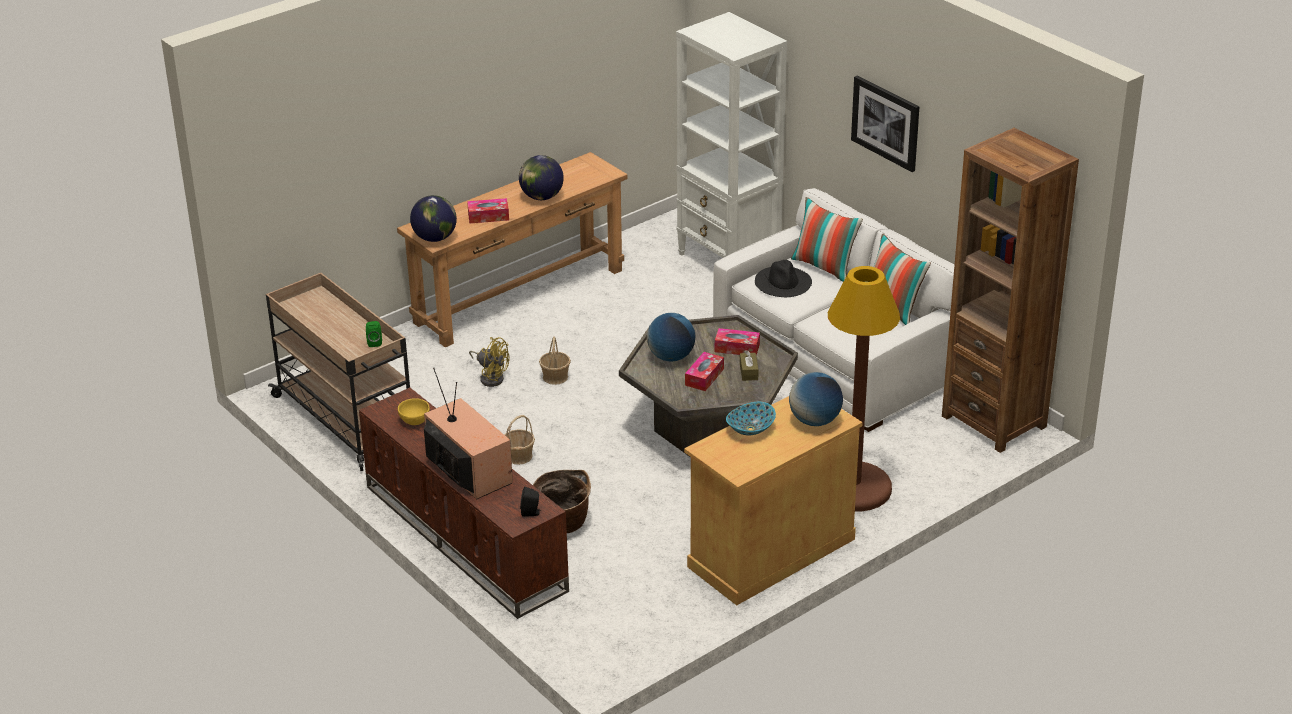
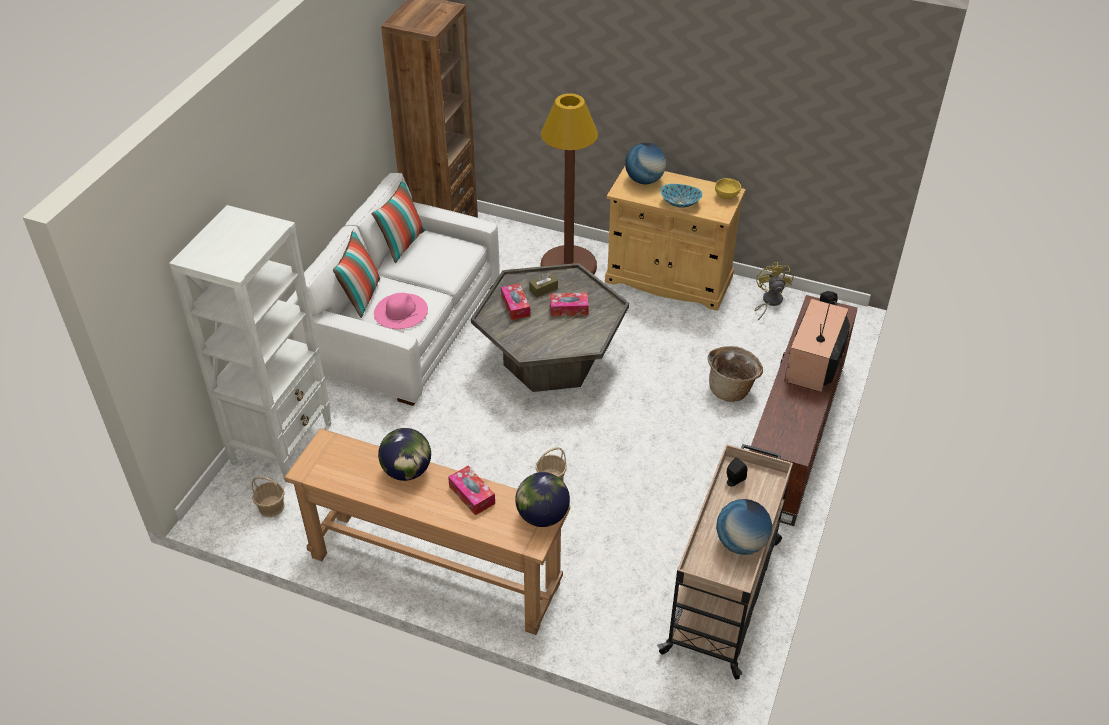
camera: 120 degrees left, 10 degrees up
(374, 342) = (733, 481): green speaker -> black speaker
(414, 421) = (789, 422): yellow bowl -> yellow bowl (727, 196)
(491, 377) = (582, 523): yellow fan -> yellow fan (769, 302)
(518, 456) = (675, 450): basket -> basket (271, 507)
(671, 357) = (555, 336): globe -> globe (741, 543)
(783, 281) = (400, 311): black hat -> pink hat
(886, 122) = (307, 156): picture -> none

